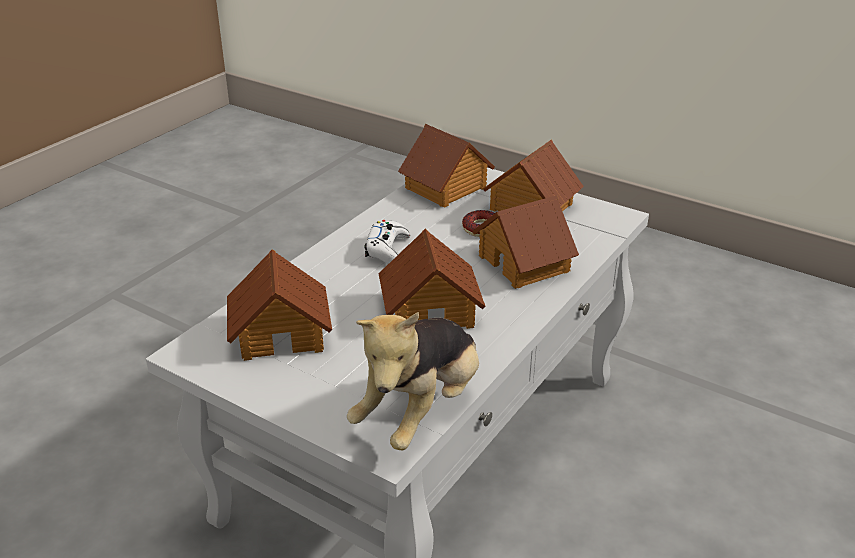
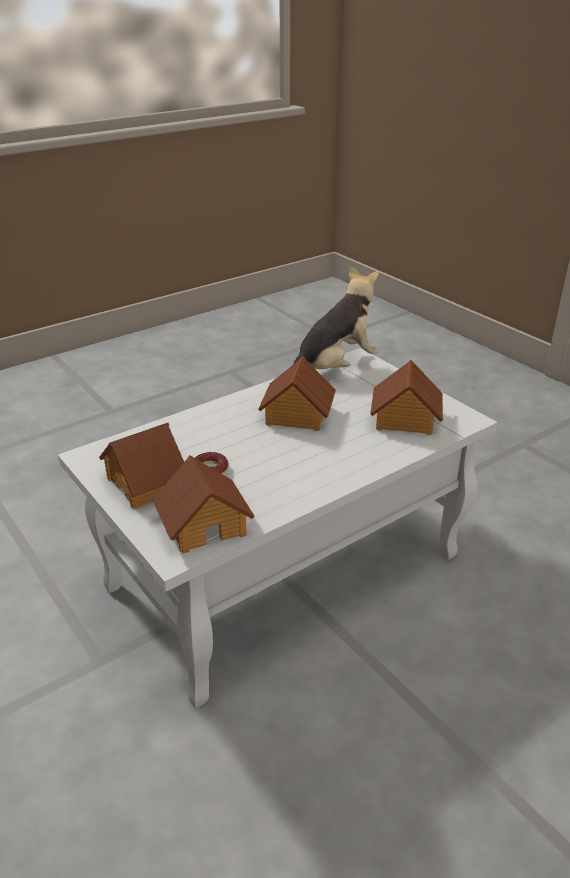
camera: 160 degrees left, 0 degrees up
(387, 250) = (303, 466): white game controller -> none
(525, 263) = (204, 433): toy house -> none

